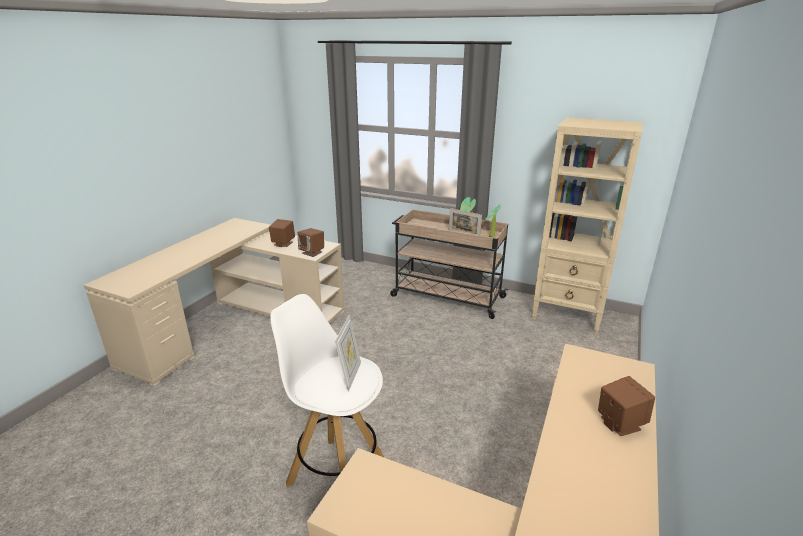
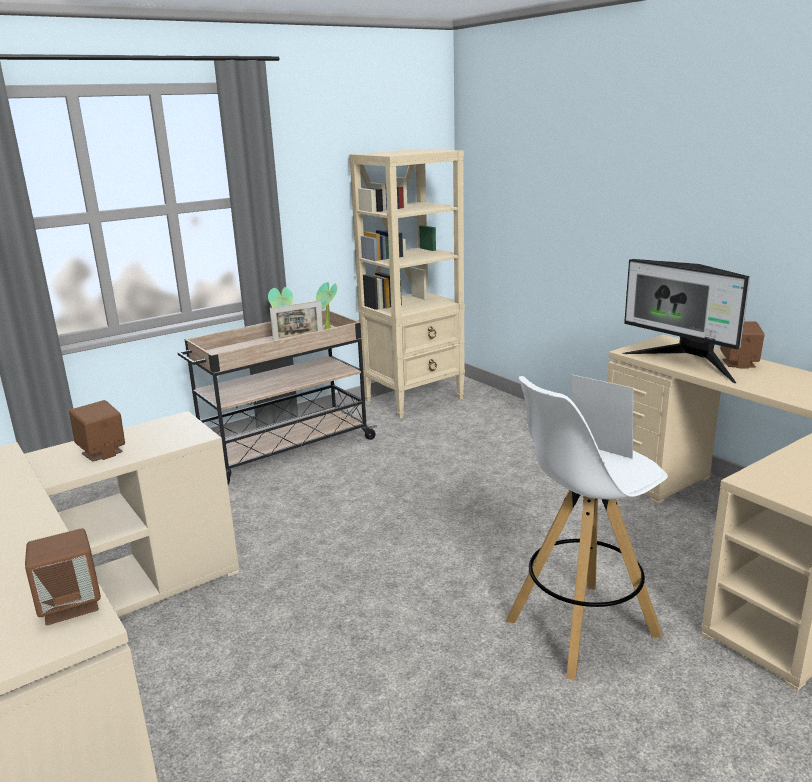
camera: 60 degrees left, 5 degrees down
(312, 252) = (186, 435): brown speaker -> brown speaker (71, 605)
(579, 388) = (685, 363): none -> monitor

